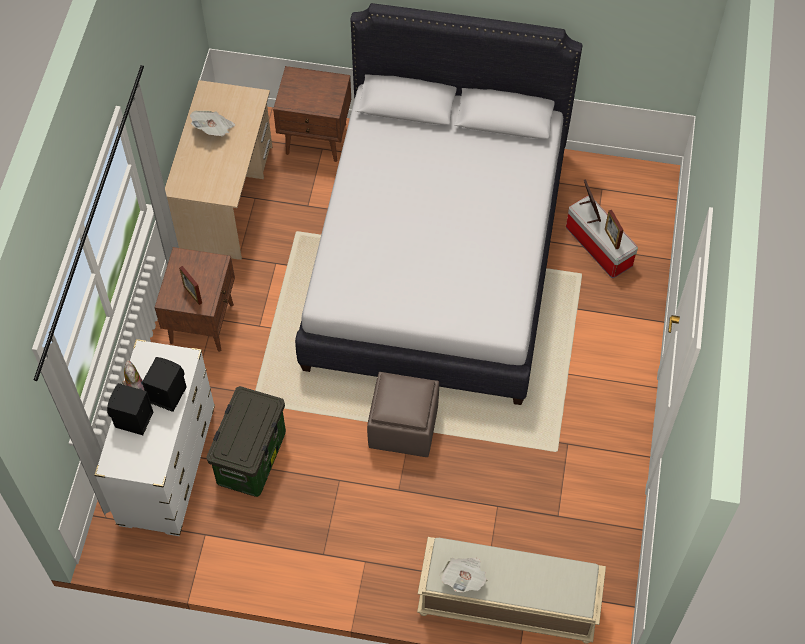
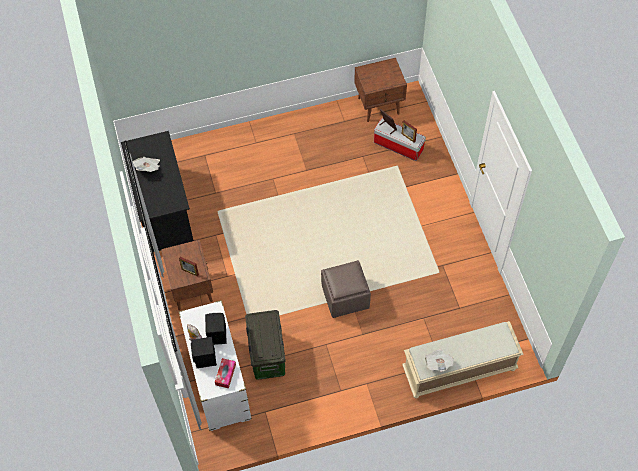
camera: 25 degrees left, 0 degrees up
(147, 454) = (225, 375): none -> tissue box
(226, 197) = (162, 208): beige desk -> black desk
(317, 139) = (198, 151): brown nightstand -> brown nightstand (379, 106)
(436, 257) = (309, 191): white bed -> none

